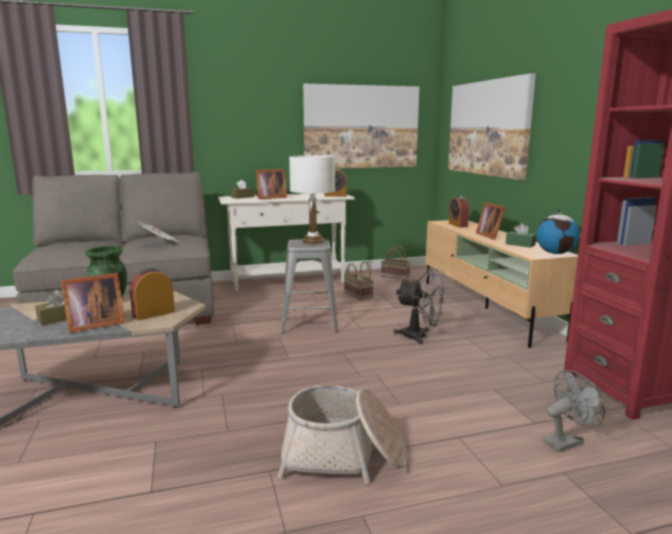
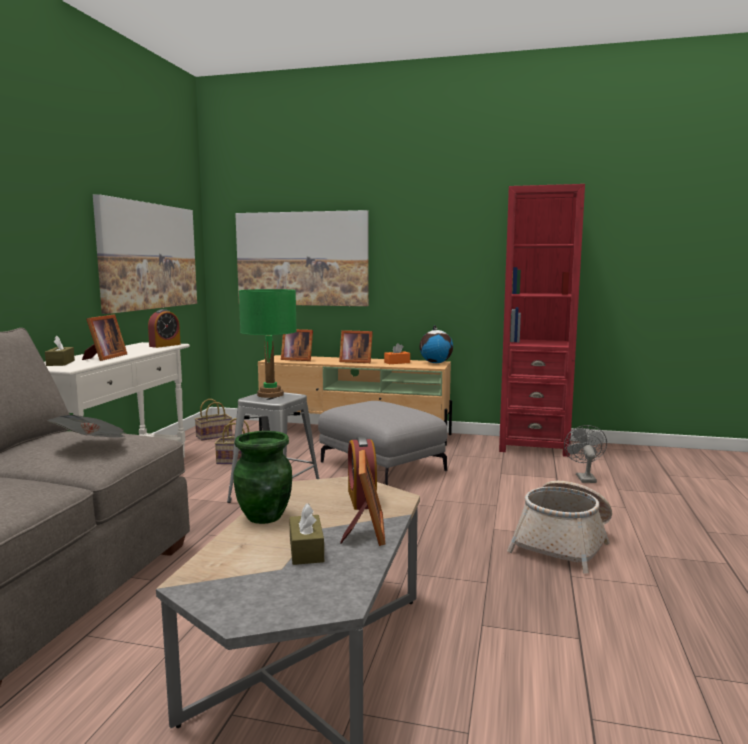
camera: 60 degrees left, 5 degrees down
(313, 241) = (270, 395): white table lamp -> green table lamp
(420, 336) = (380, 467): grey fan -> grey ottoman
(458, 225) = (296, 359): alarm clock -> picture frame
(520, 244) = (397, 362): green tissue box -> orange tissue box

